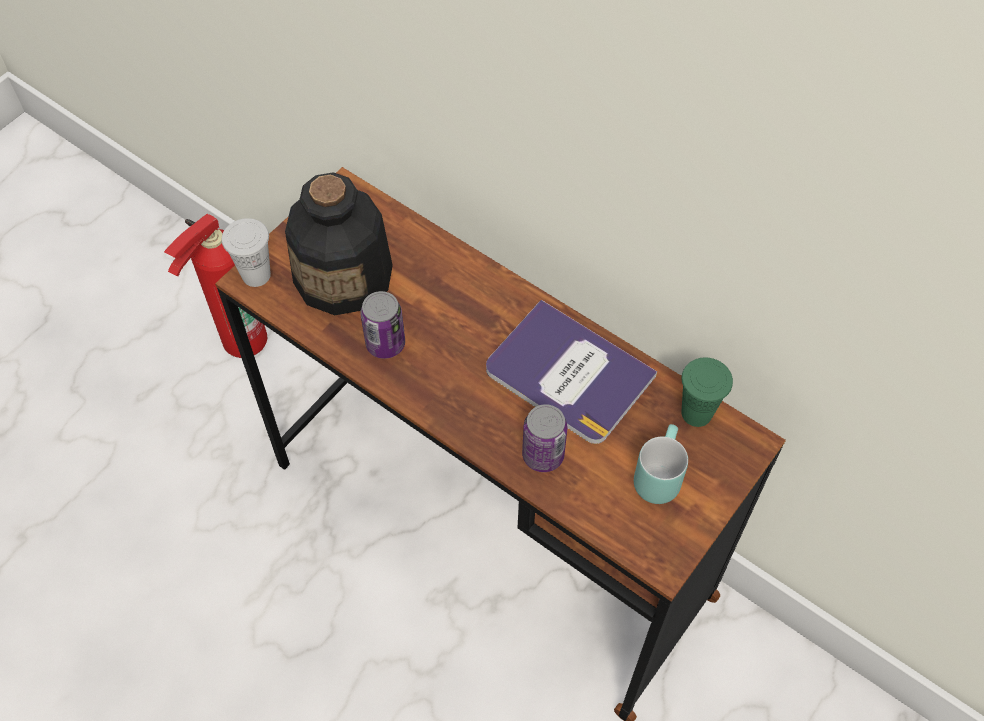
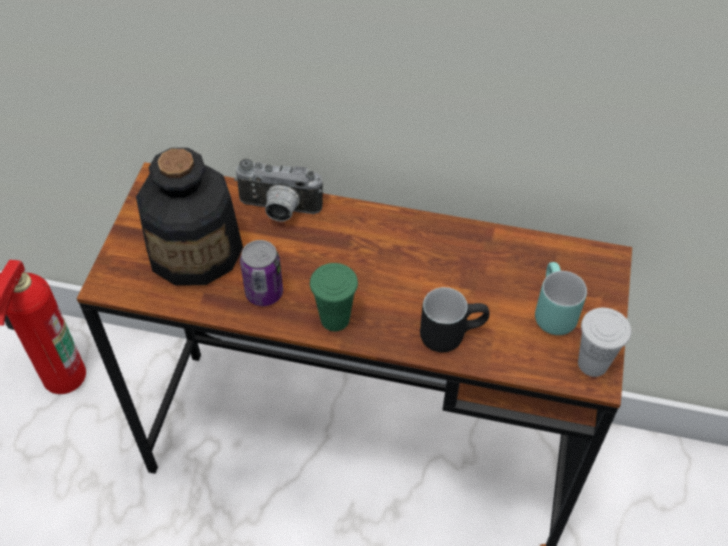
camera: 25 degrees left, 5 degrees down
(256, 275) = (113, 277): white cup -> white cup (592, 364)
(443, 264) = (278, 210): none -> camera
(543, 455) = (451, 332): can -> black mug
(568, 373) = (434, 260): book -> none
(696, 413) = (553, 252): green cup -> green cup (335, 319)

